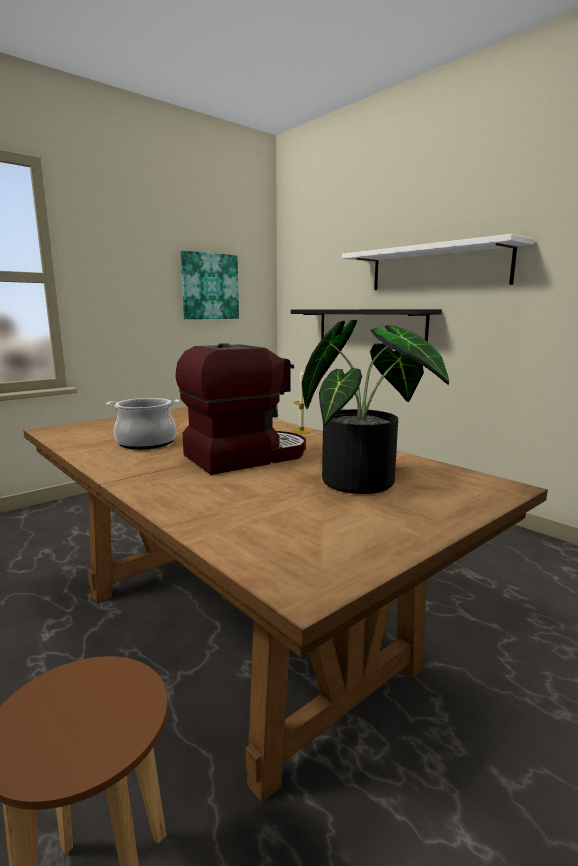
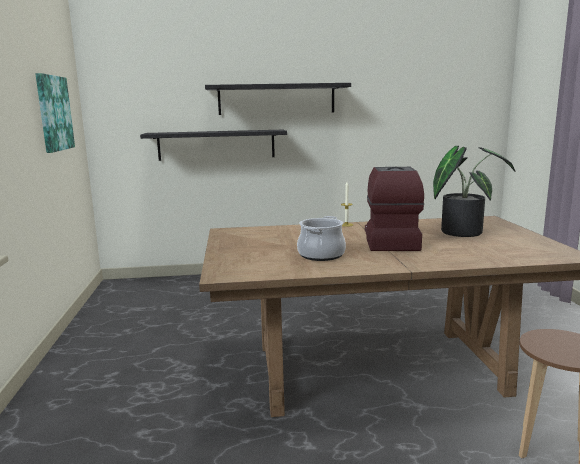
camera: 55 degrees left, 0 degrees up
(437, 268) = (276, 99): white shelf -> black shelf

